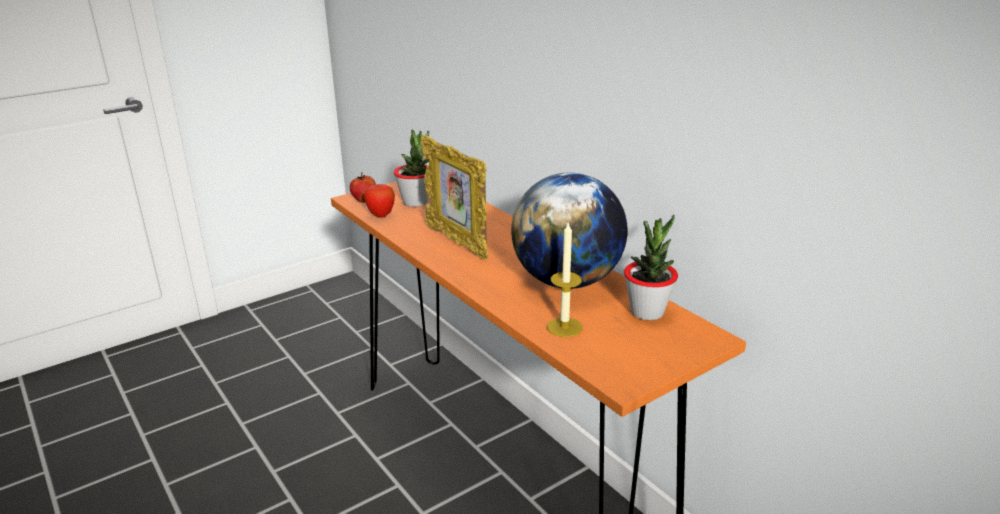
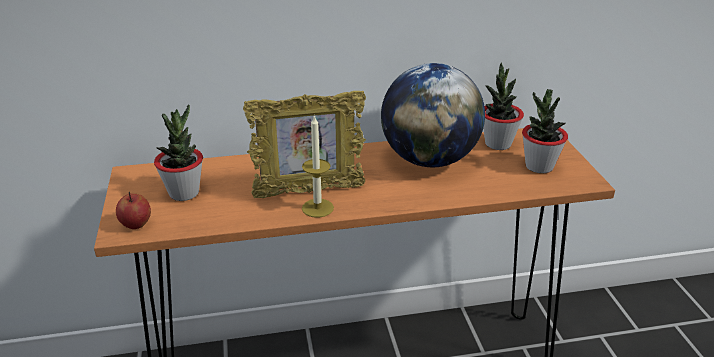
camera: 65 degrees left, 5 degrees up
(381, 215) = (193, 222): apple -> none
(564, 327) = (501, 181): candle -> candle (317, 208)
(622, 345) = (539, 166): none -> potted plant

